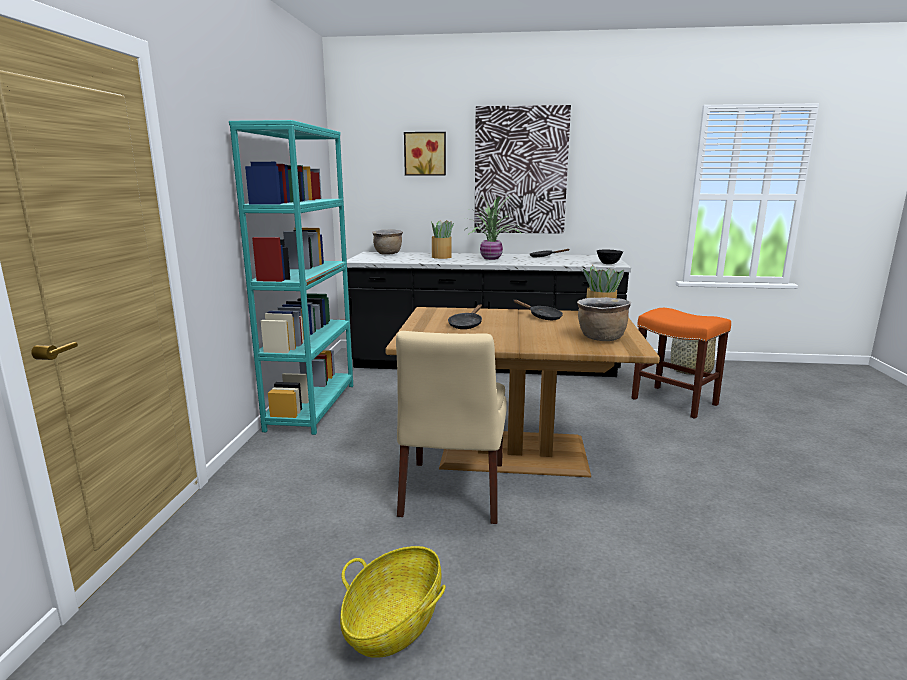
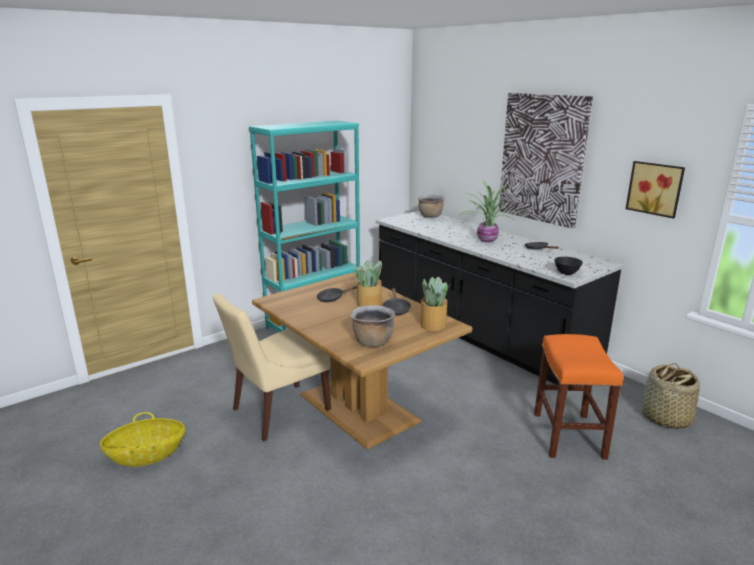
camera: 45 degrees right, 5 degrees up
(425, 154) = (470, 133): picture -> picture (655, 188)
(441, 257) = (456, 229): potted plant -> potted plant (369, 304)

